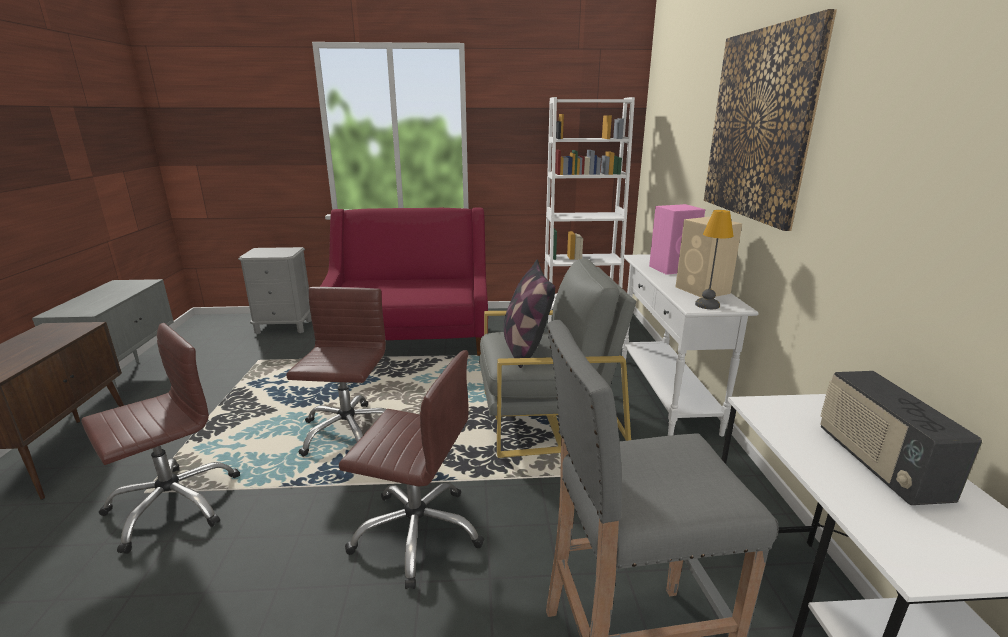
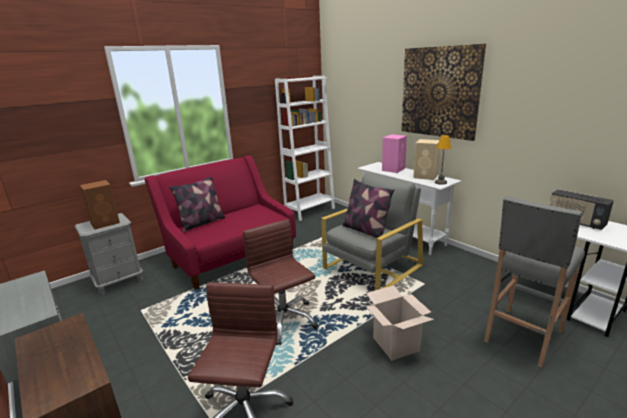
camera: 35 degrees left, 0 degrees up
(273, 252) = (106, 223): none -> brown speaker
(374, 282) = (202, 223): none -> pillow
(418, 532) = (396, 344): brown office chair -> cardboard box

